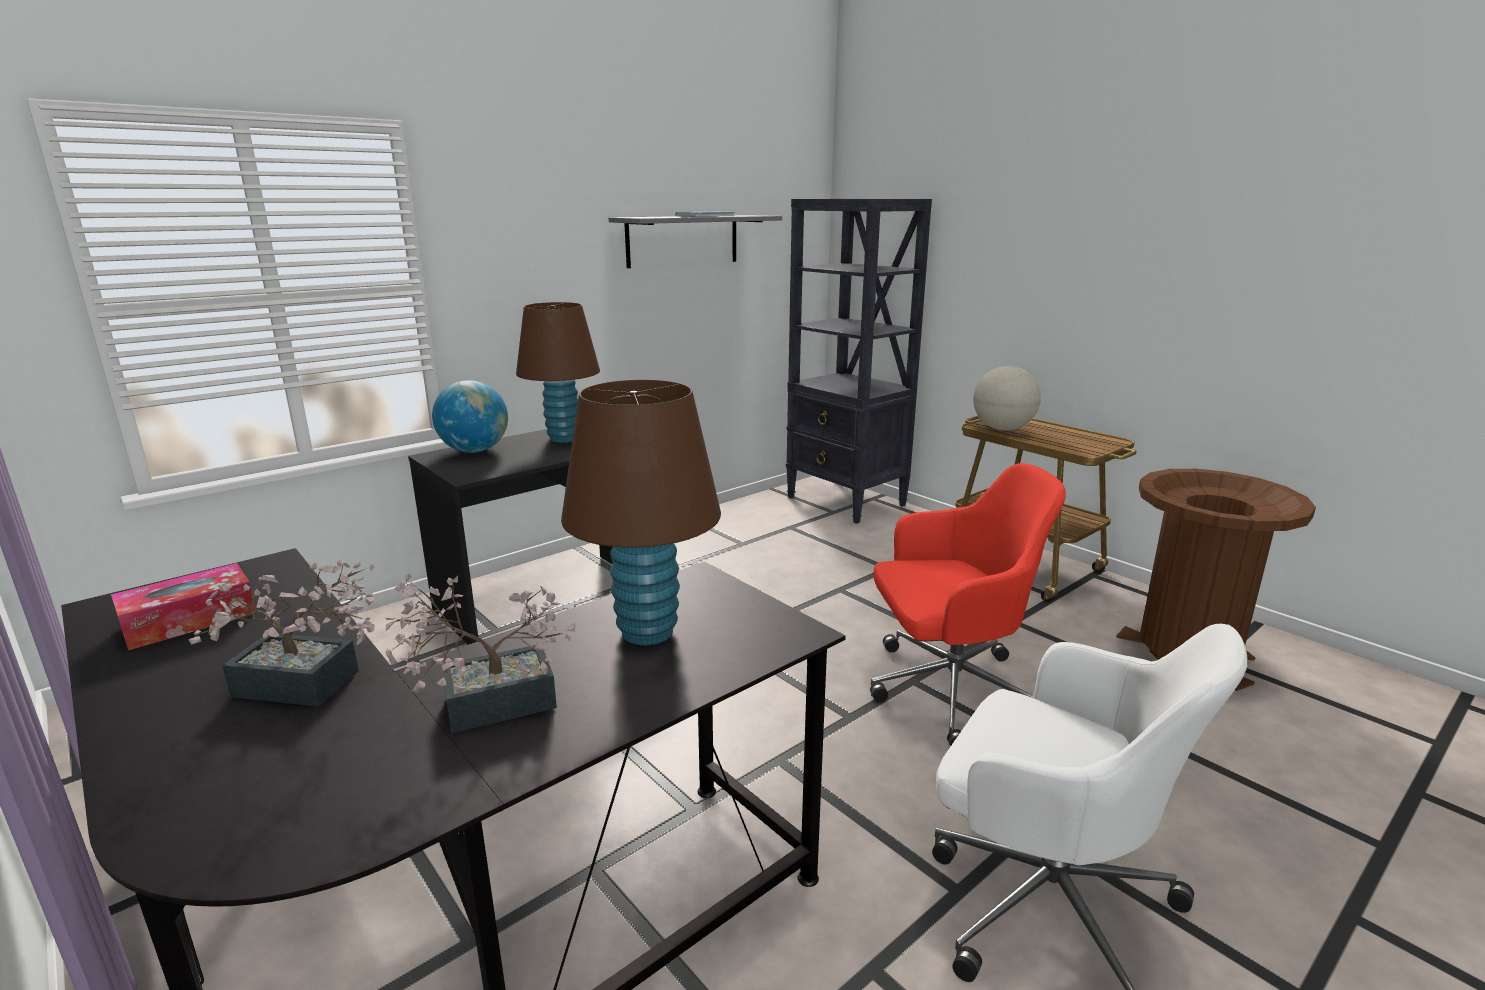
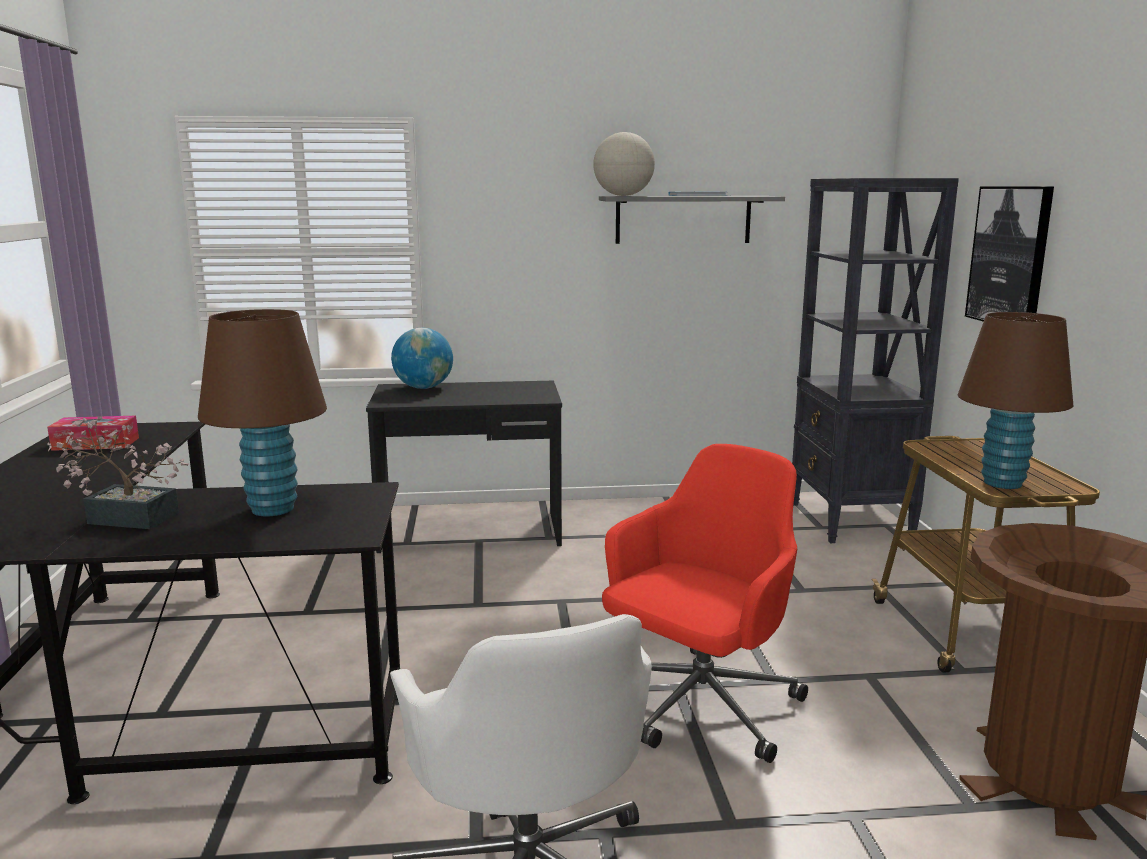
camera: 35 degrees right, 5 degrees down
(307, 685) = (79, 485): potted plant -> none
(563, 439) = (499, 390): brown table lamp -> brown table lamp (1002, 483)
(948, 691) = (698, 706): red office chair -> red office chair turned 75 degrees counterclockwise
(998, 264) = (1010, 256): none -> picture
(1002, 429) = (945, 452): globe -> globe (623, 196)

